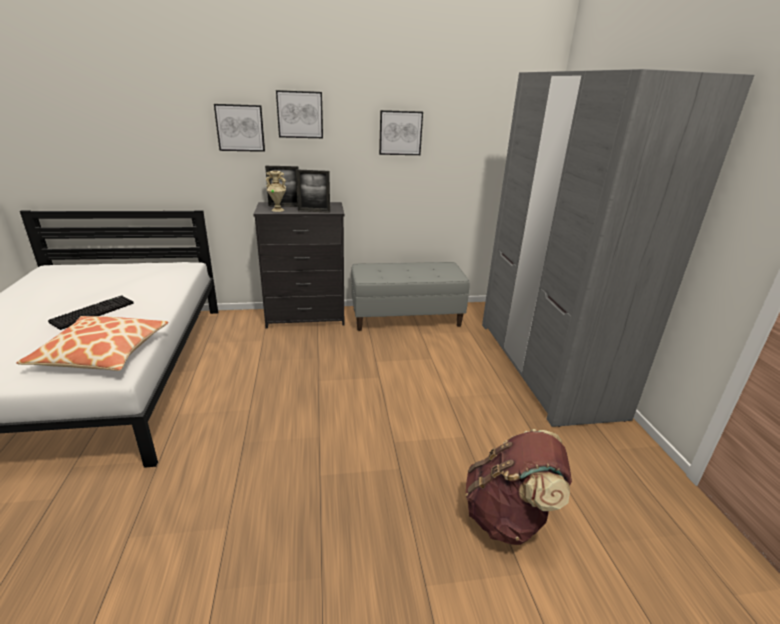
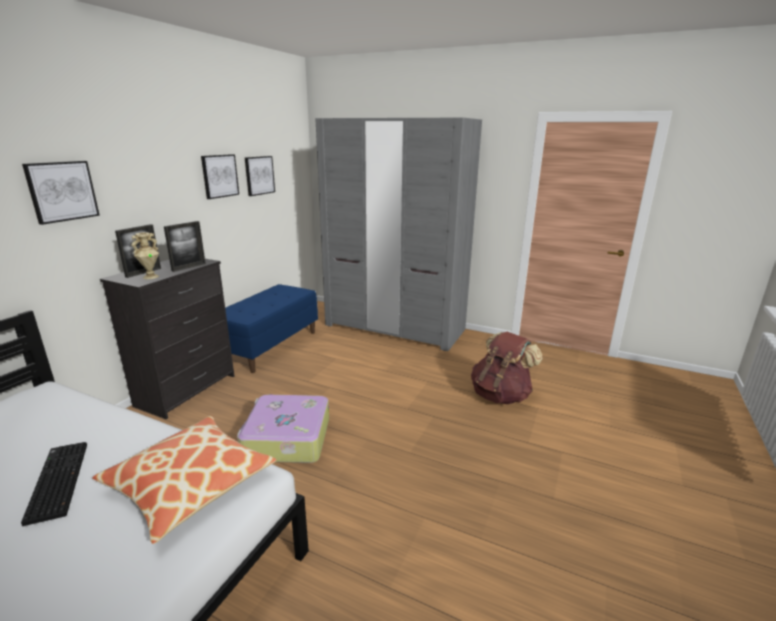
camera: 55 degrees left, 5 degrees down
(283, 390) = (286, 439): none -> suitcase
(300, 114) = (129, 167): picture -> picture (259, 175)
(406, 317) = (269, 346): grey bench -> blue bench

